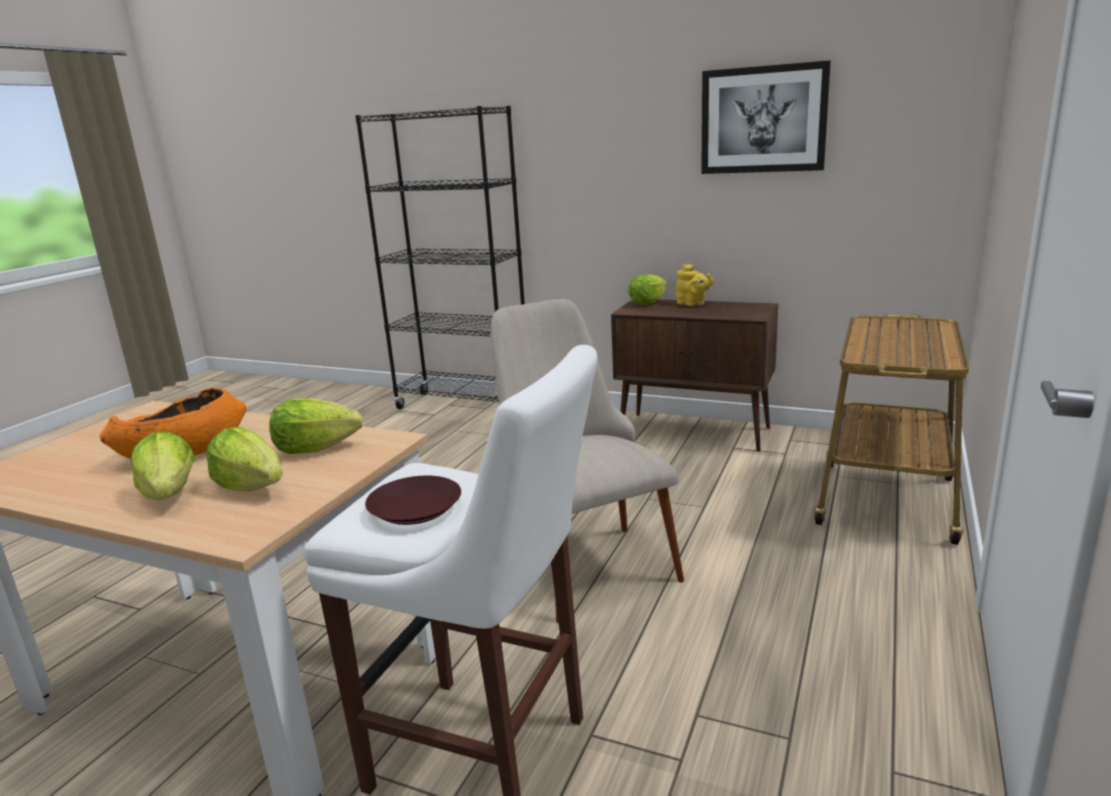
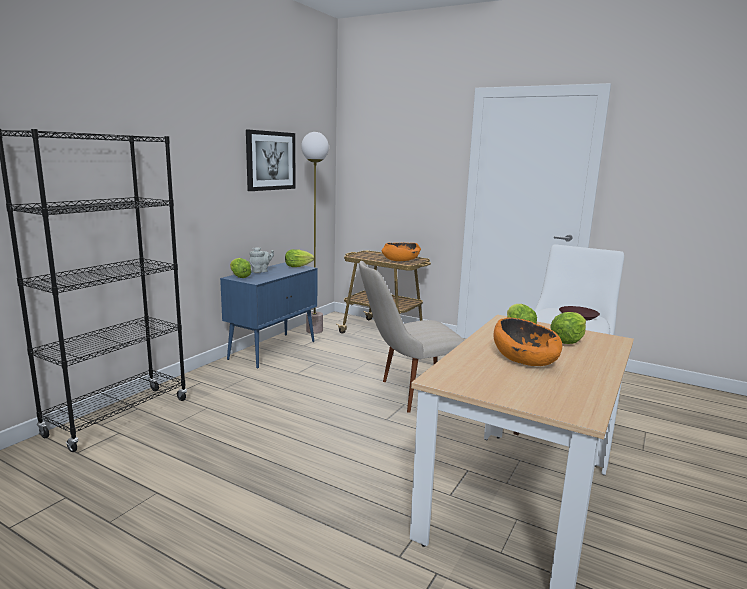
camera: 85 degrees left, 5 degrees down
(170, 494) = (582, 355): lettuce -> lettuce (297, 266)
(692, 304) = (261, 271): yellow teapot -> grey teapot
(695, 432) = (273, 350): brown cabinet -> blue cabinet
(814, 443) = (314, 330): none -> floor lamp
(903, 350) = (401, 260): none -> orange bowl

